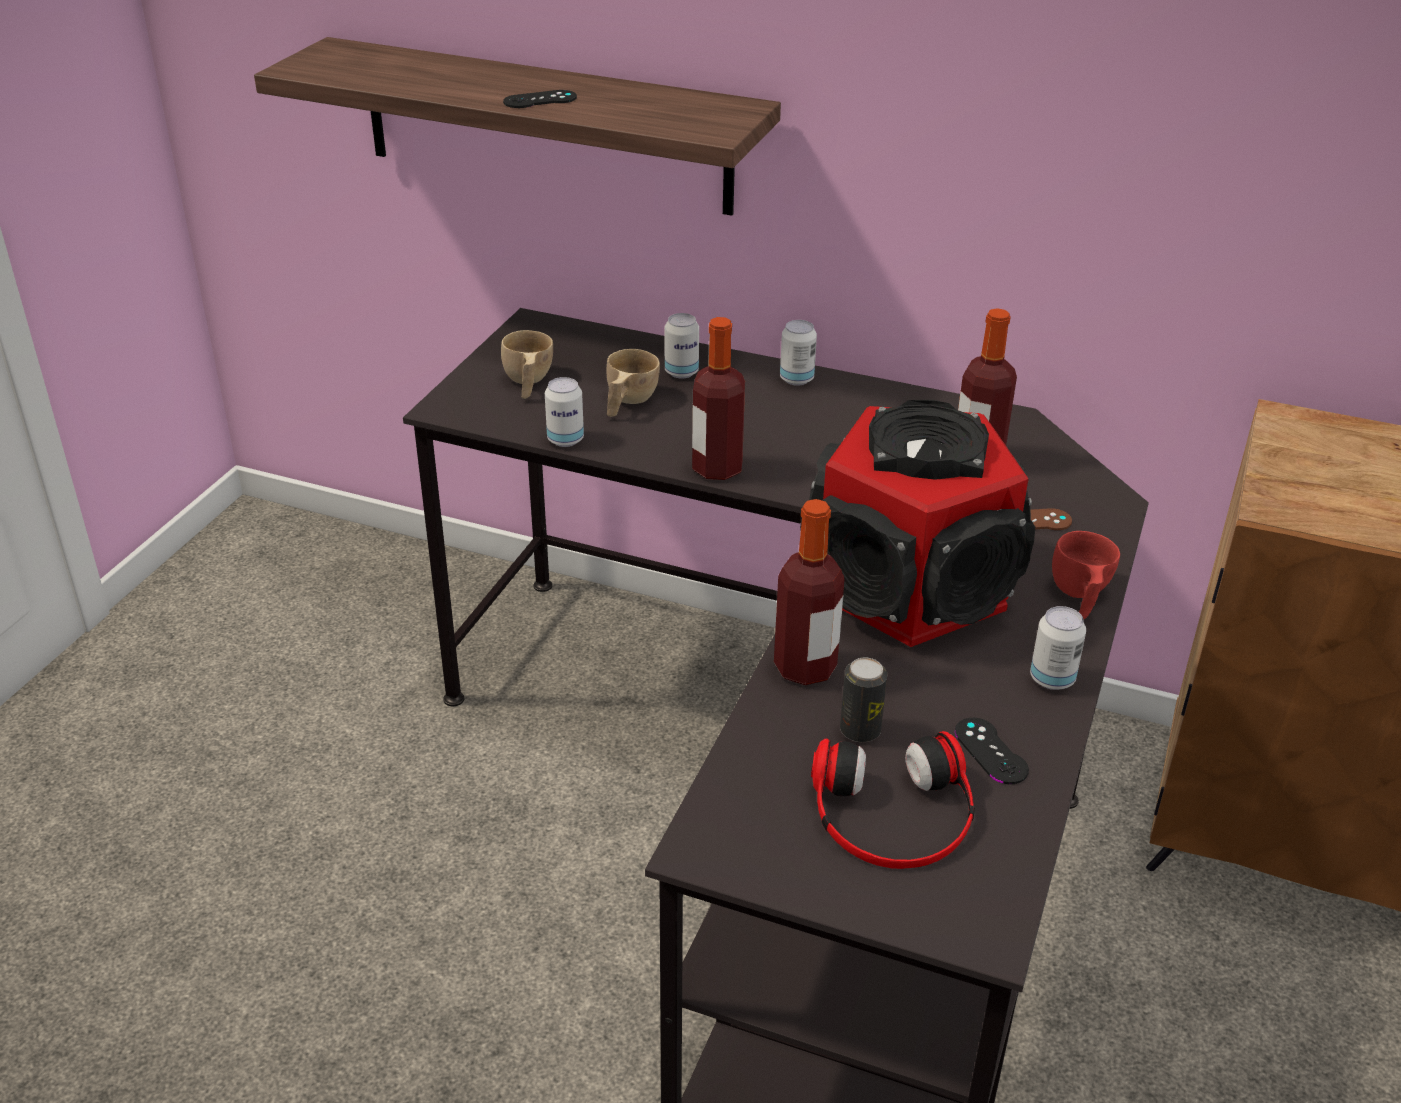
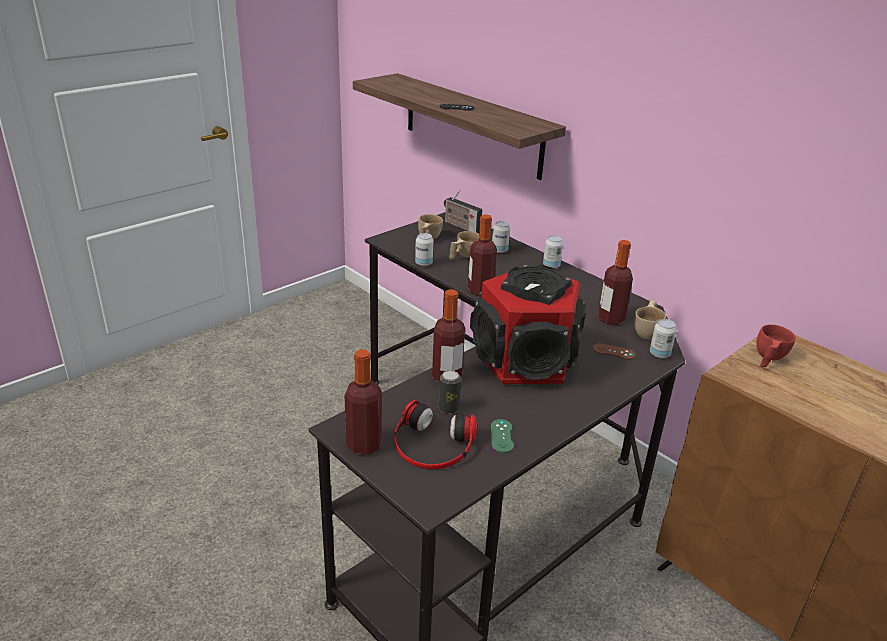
camera: 25 degrees right, 5 degrees down
(567, 339) = (460, 226): none -> radio
(776, 863) = (363, 445): none -> bottle
(991, 751) = (502, 436): black game controller -> green game controller
(1052, 679) = (560, 417): can -> can (659, 354)
(1053, 463) = (648, 331): none -> beige cup
(1079, 597) = (607, 389): red cup -> red cup (768, 359)

